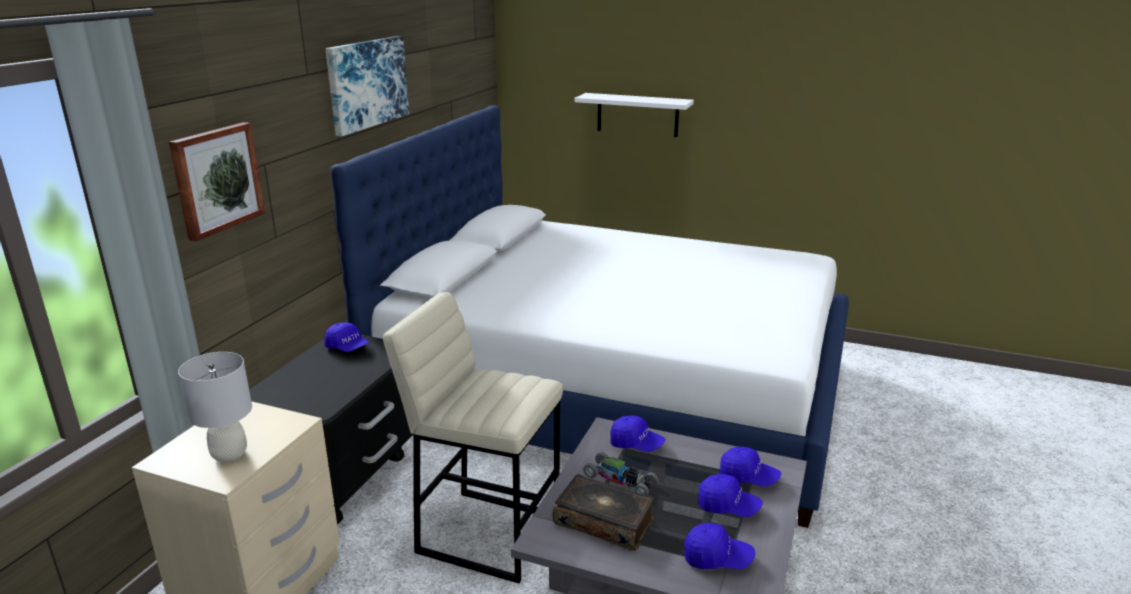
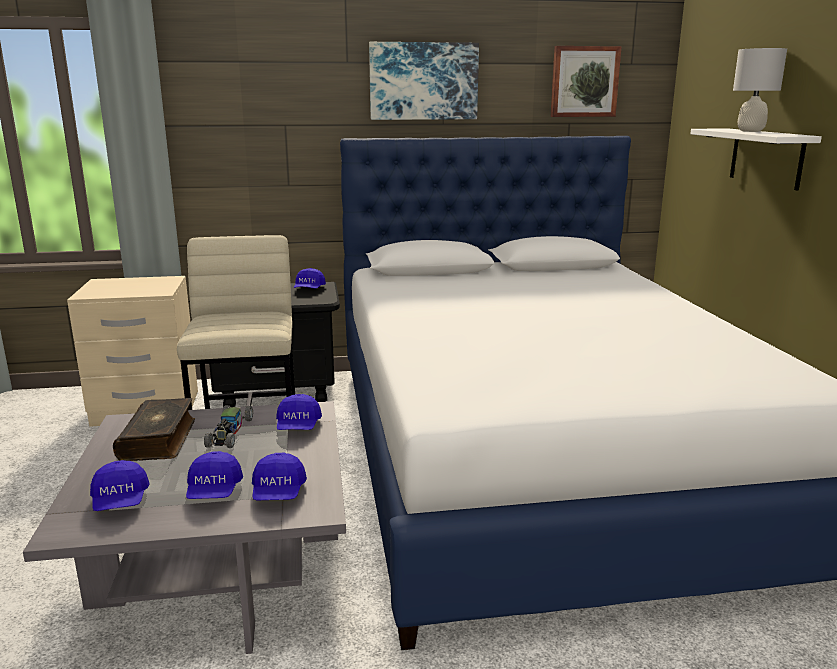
camera: 60 degrees right, 5 degrees down
(216, 179) = (230, 123): picture -> picture (584, 82)
(231, 456) = (111, 290): grey table lamp -> grey table lamp (751, 131)

